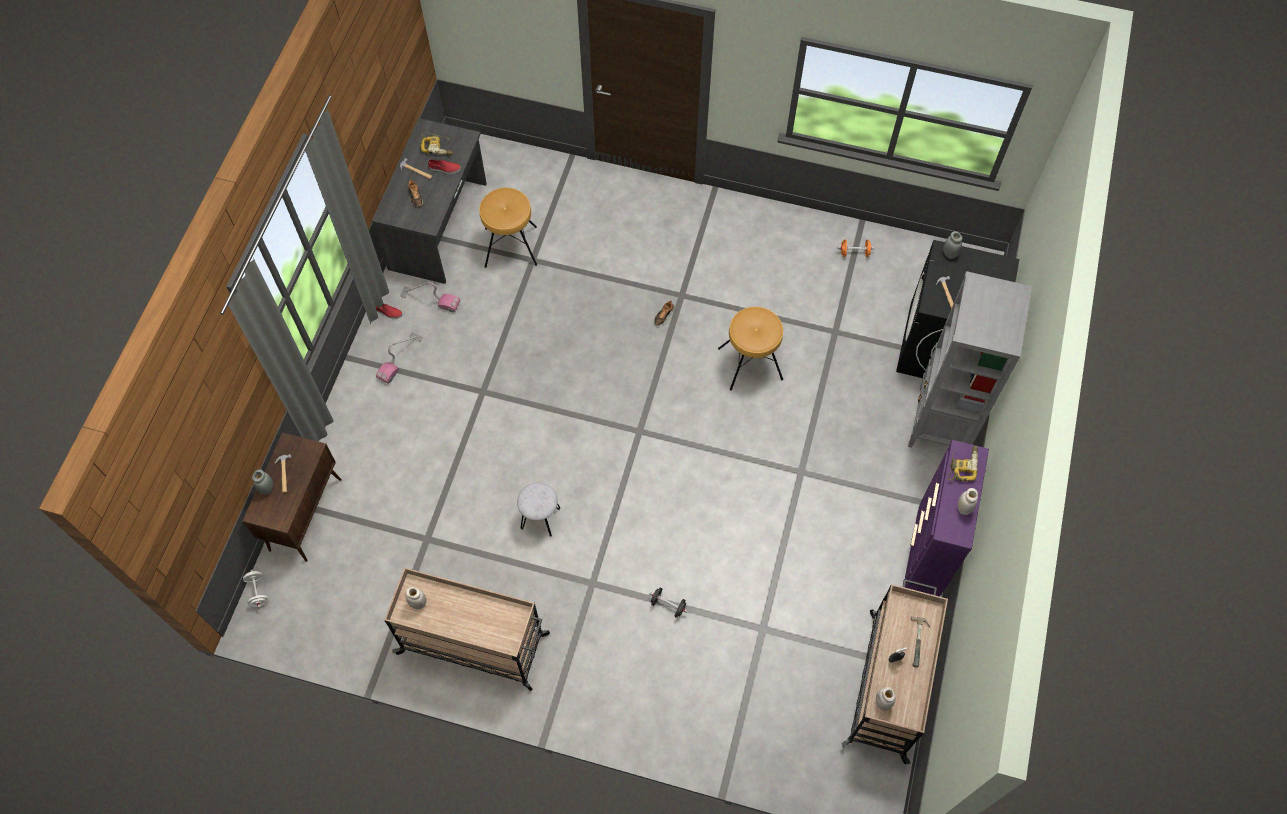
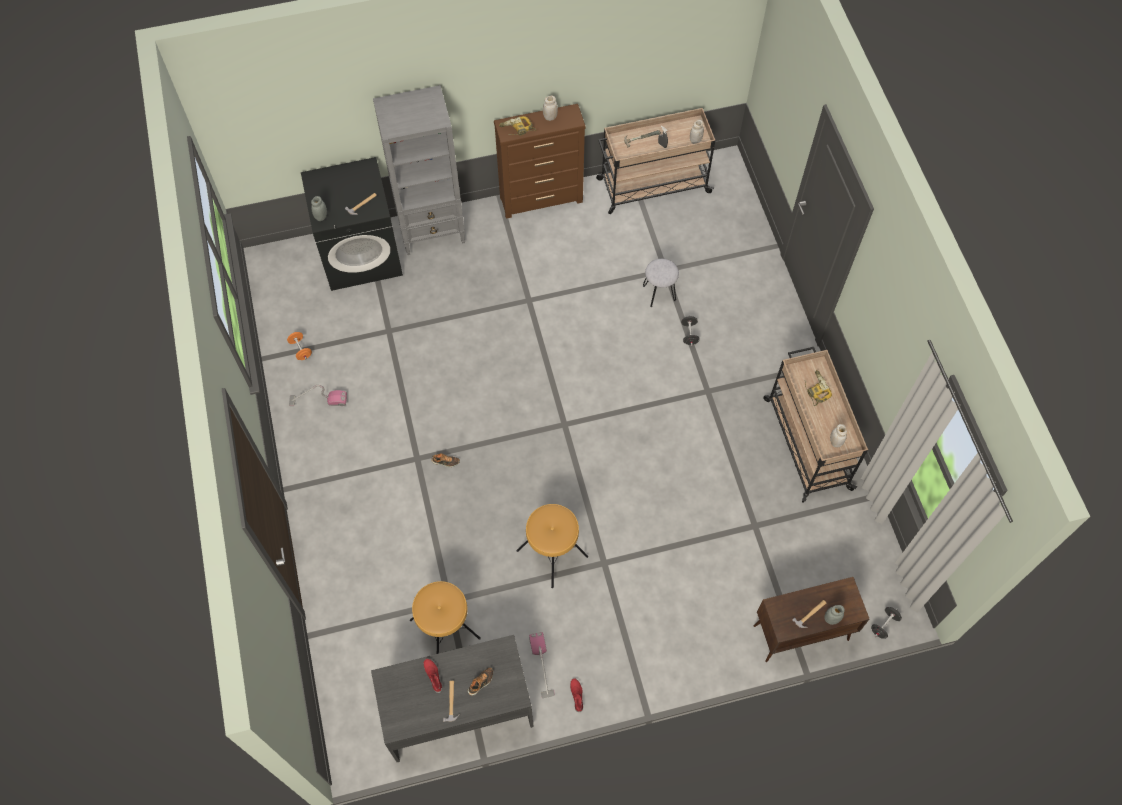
camera: 120 degrees left, 0 degrees up
(258, 592) = (884, 625): white dumbbell -> black dumbbell
(400, 358) = (616, 652): vacuum cleaner -> vacuum cleaner (318, 400)
(437, 146) = (411, 700): power drill -> power drill (815, 389)
(540, 518) = (683, 454): grey stool -> grey stool (659, 293)
(750, 364) = (455, 375): brown stool -> brown stool (552, 553)
(927, 552) = (542, 200): purple dresser -> brown dresser

